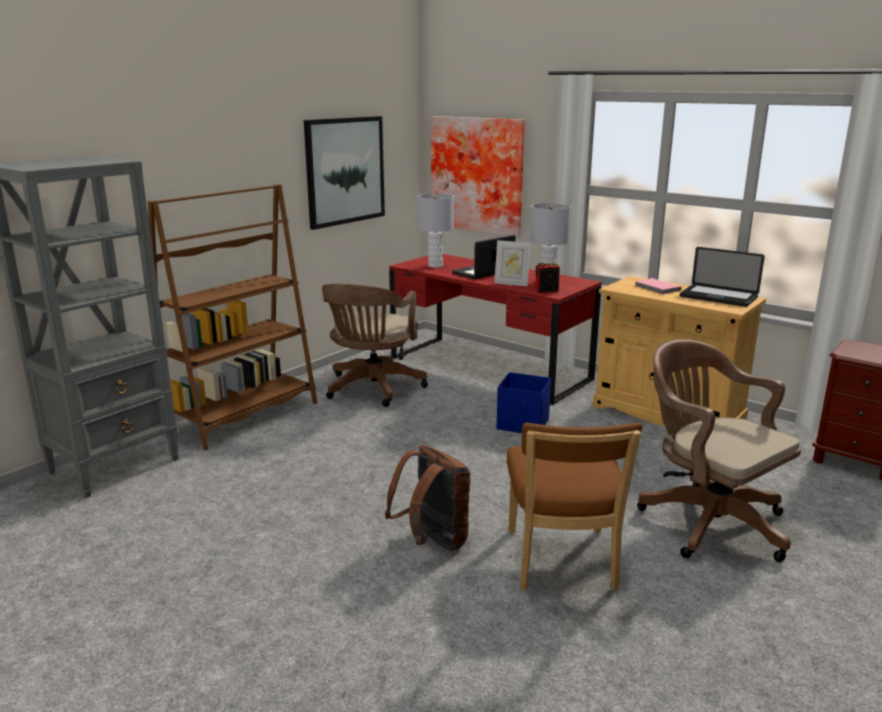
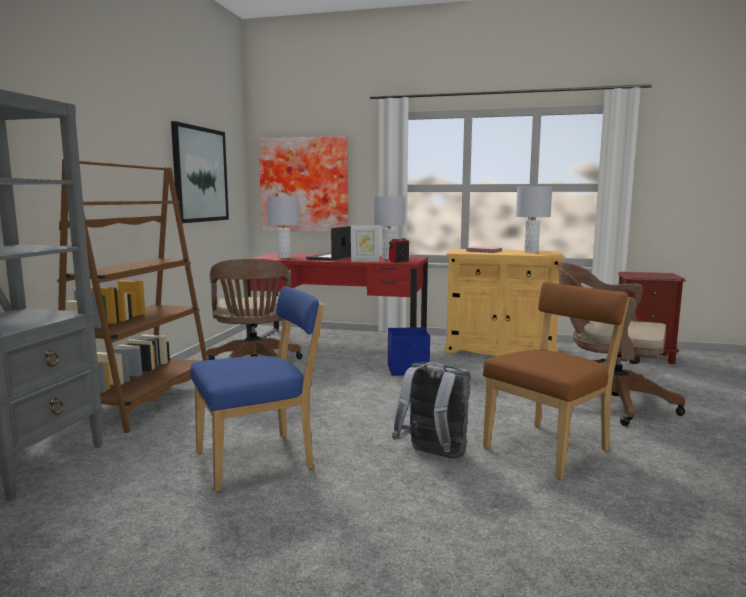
camera: 25 degrees left, 10 degrees down
(282, 505) = (260, 459): none -> blue chair
(433, 541) = (433, 456): brown backpack -> grey backpack
(561, 563) = (550, 448): brown chair -> brown chair turned 105 degrees counterclockwise
(718, 297) = (531, 252): laptop -> grey table lamp

